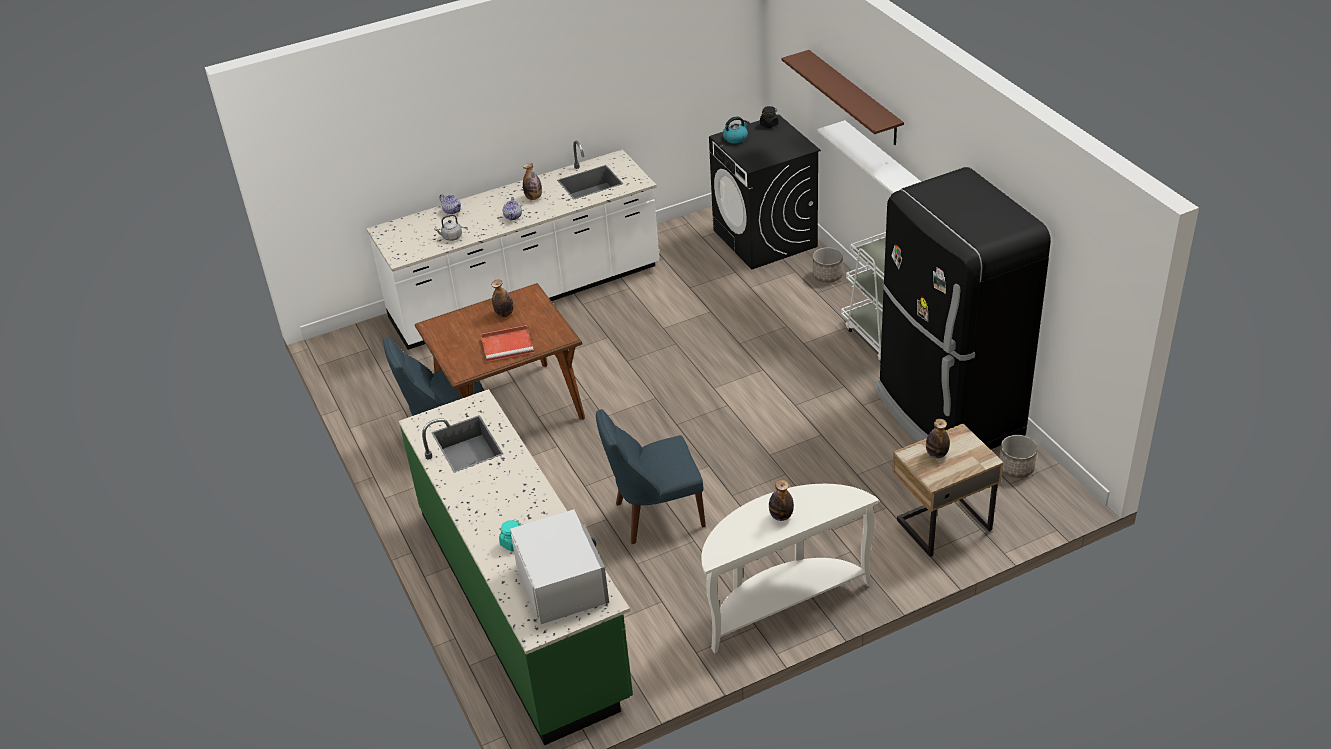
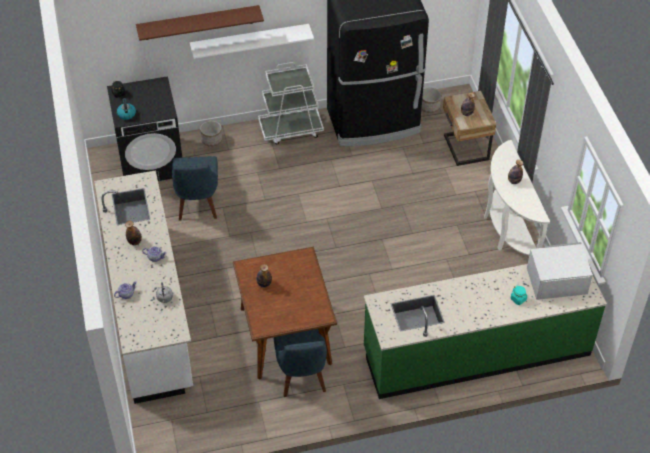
camera: 80 degrees left, 10 degrees up
(508, 345) = (302, 286): red tray -> none
(655, 515) = (418, 273): blue chair -> blue chair (197, 204)

